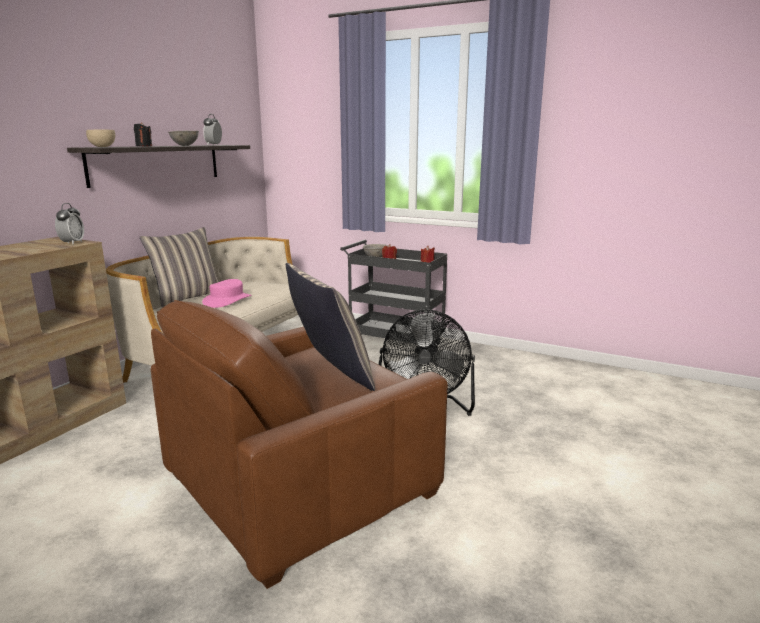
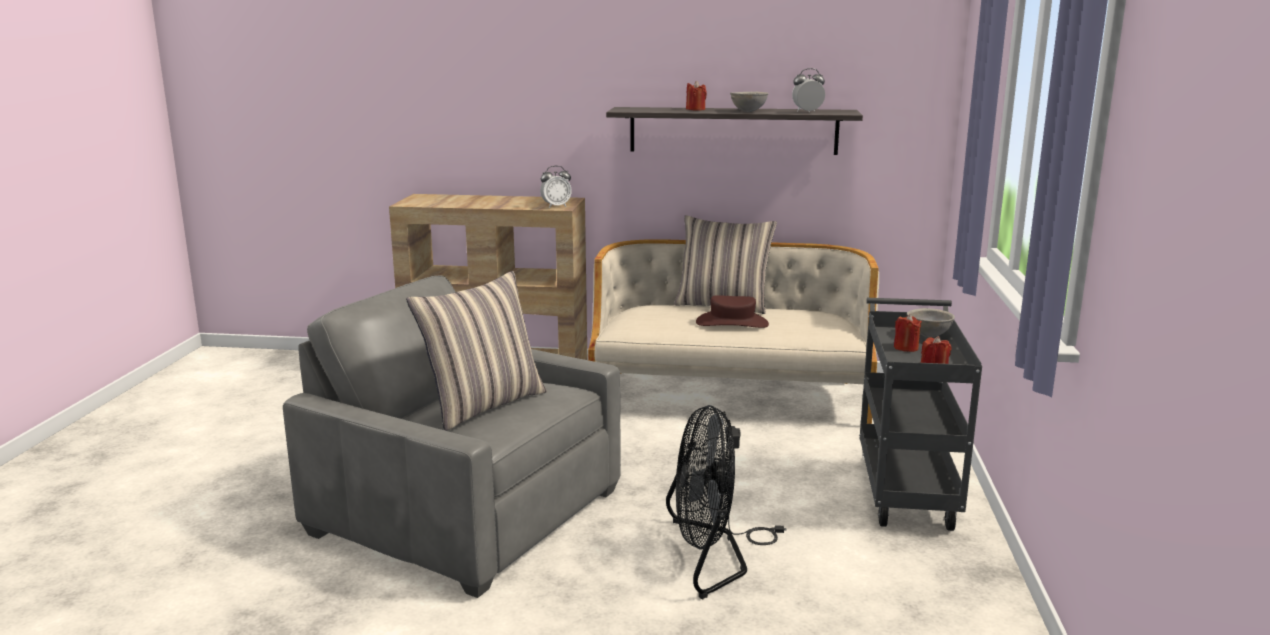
camera: 70 degrees right, 0 degrees up
(102, 147) = (636, 109): beige bowl -> none
(144, 146) = (695, 109): black candle -> red candle
(227, 300) = (732, 323): pink hat -> brown hat
(299, 484) = (466, 512): brown armchair -> grey armchair

